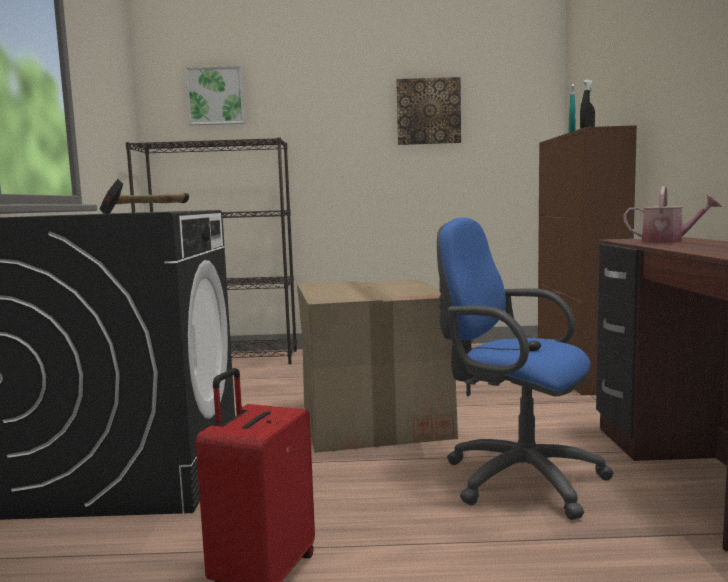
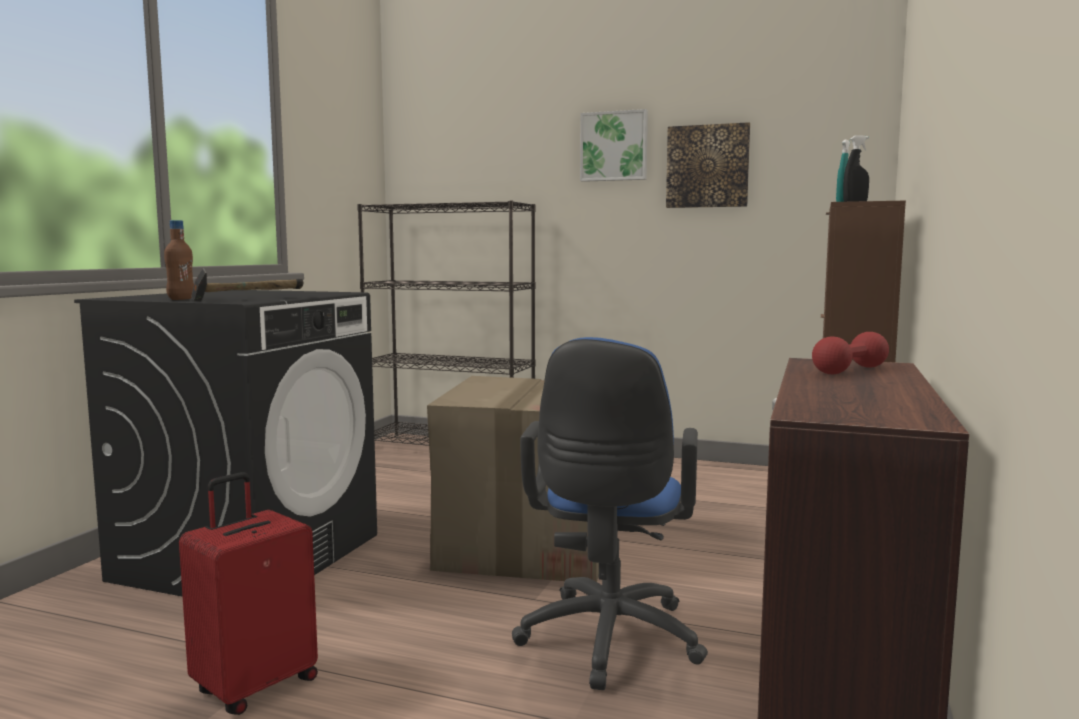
camera: 20 degrees right, 0 degrees up
(75, 214) = (181, 299): none -> brown bottle
(216, 96) = (464, 150): picture -> picture (614, 146)
(515, 478) = (608, 643): blue office chair -> blue office chair turned 135 degrees counterclockwise
(669, 241) = (850, 370): watering can -> red dumbbell

